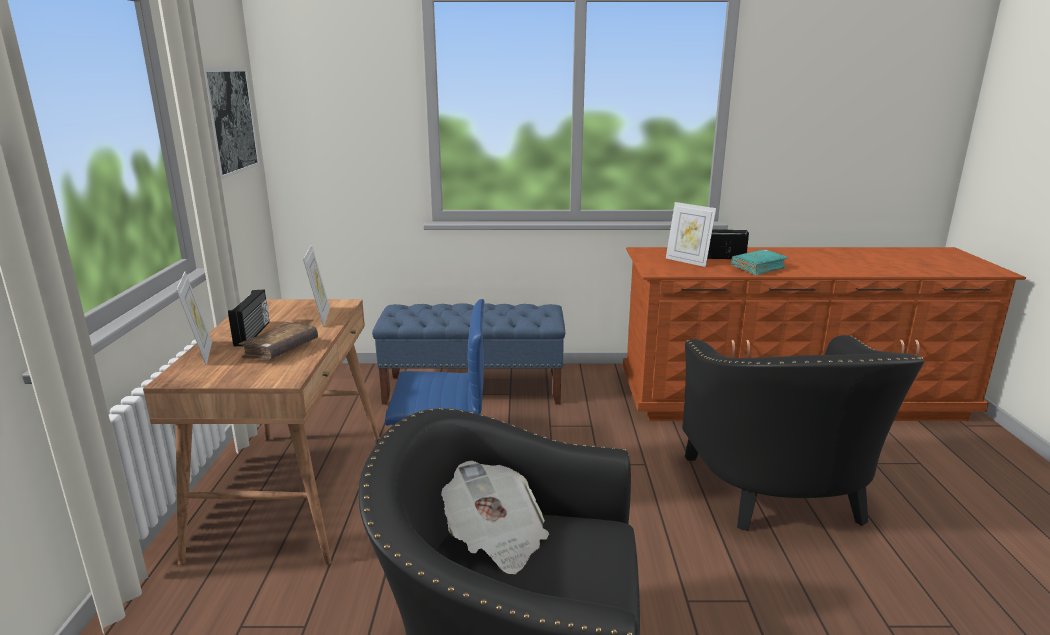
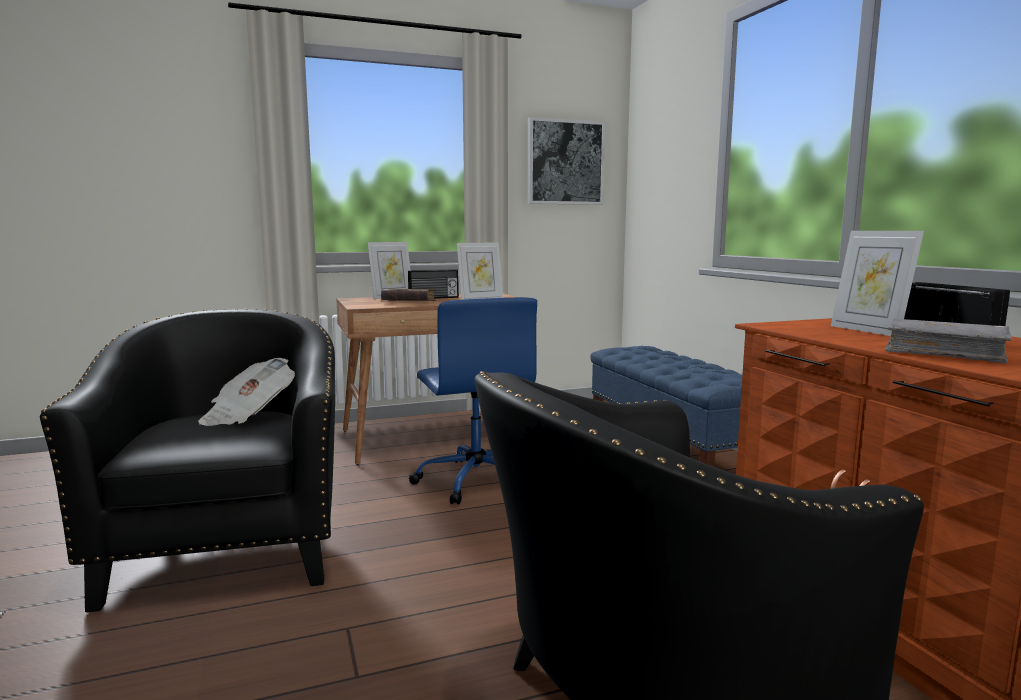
camera: 70 degrees right, 10 degrees down
(687, 261) = (869, 331): picture frame -> picture frame turned 45 degrees counterclockwise
(758, 268) = (944, 353): turquoise book -> grey book

